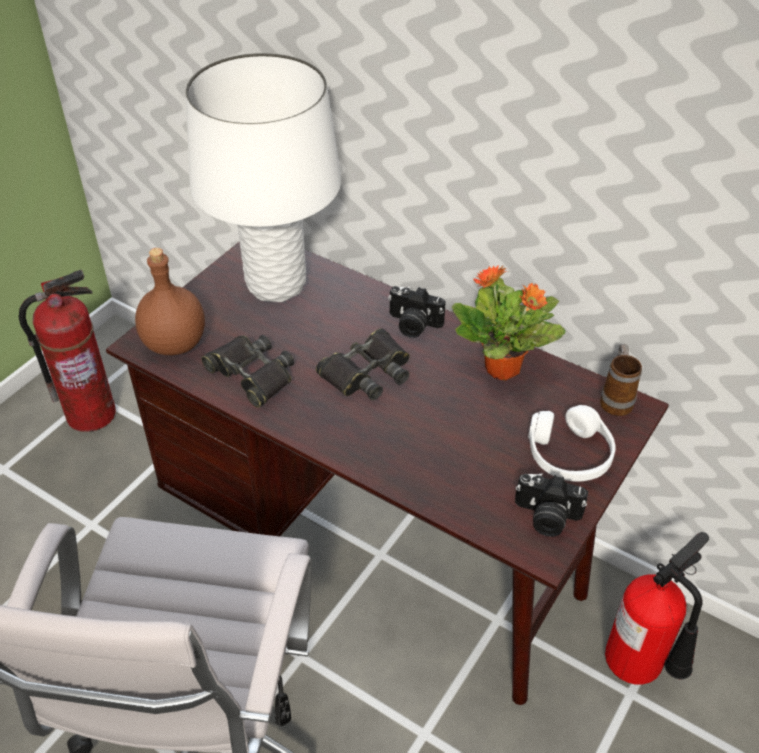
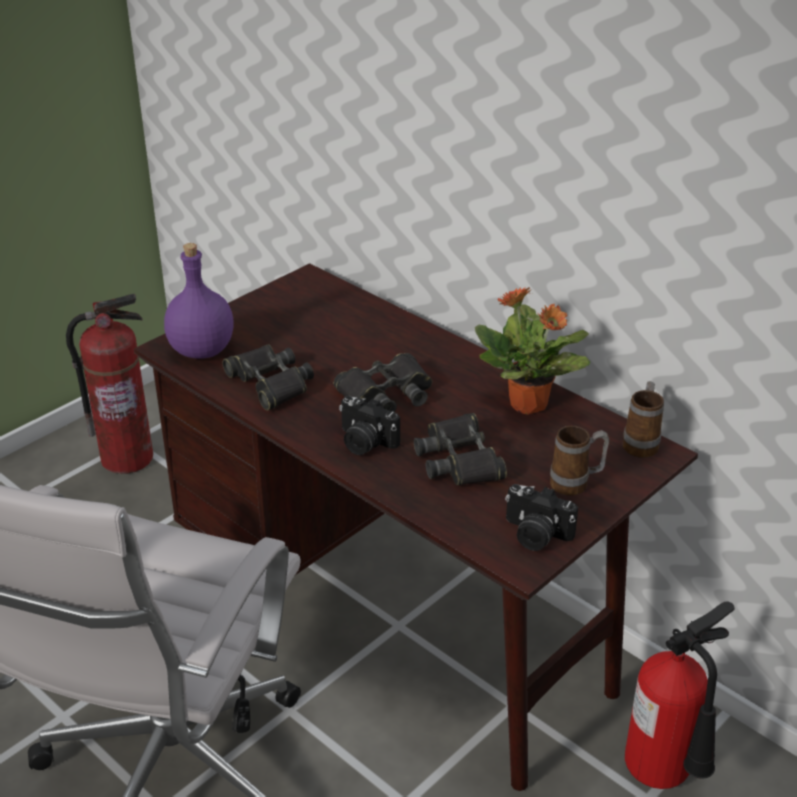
camera: 10 degrees right, 10 degrees down
(174, 344) = (201, 351): brown bottle -> purple bottle
(275, 285) = (316, 311): white table lamp -> none
(413, 325) = (446, 358): camera -> camera (364, 442)
(454, 440) = (459, 459): none -> black binoculars
(569, 454) = (576, 484): white headphones -> mug

